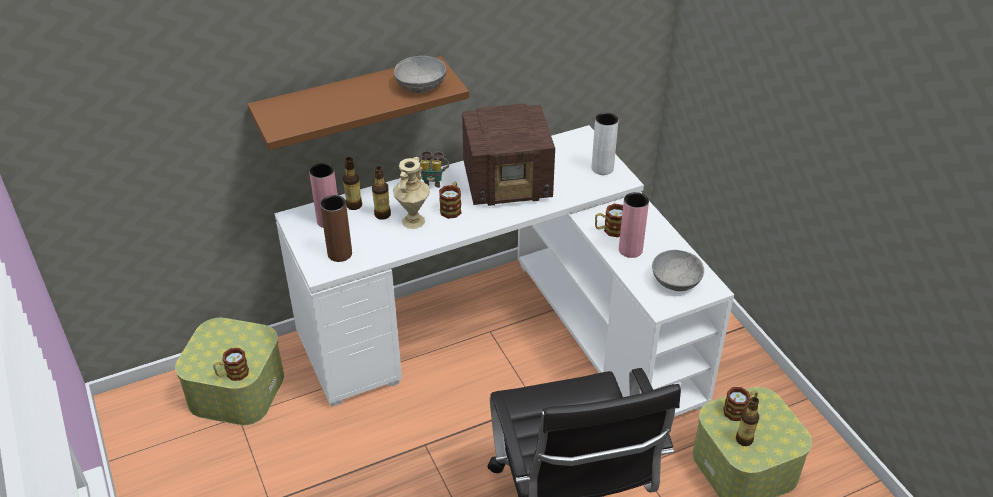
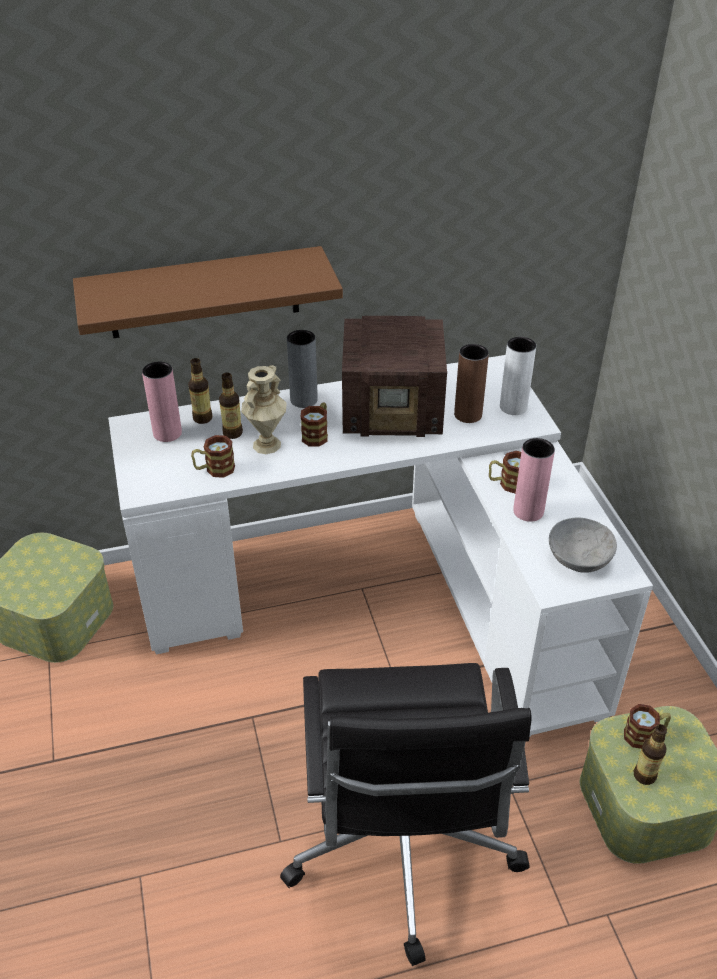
camera: 10 degrees right, 0 degrees up
(232, 374) = (39, 601): mug -> mug (214, 469)
(340, 254) = (168, 474): brown vase -> brown vase (468, 415)
(421, 85) = (286, 277): grey bowl -> none
(433, 181) = (303, 400): binoculars -> grey vase

